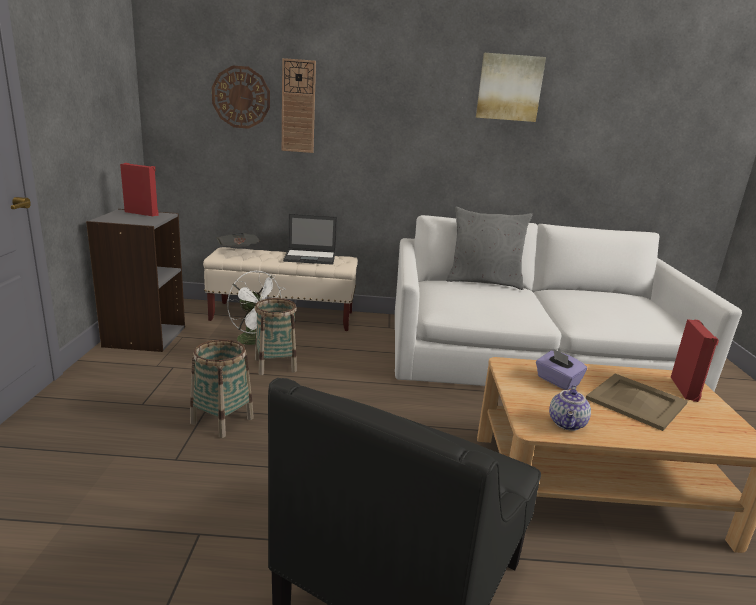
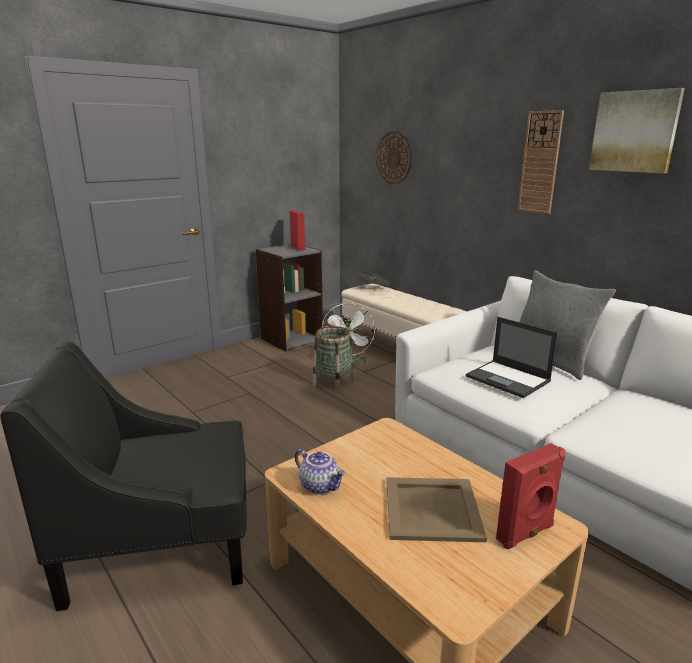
camera: 50 degrees right, 0 degrees up
(222, 420) = (246, 402): basket -> none
(298, 106) = (431, 164): wall clock -> wall clock (540, 162)
(311, 257) = (420, 303): laptop -> laptop (508, 379)
(557, 381) = (397, 458): purple tissue box -> none
(568, 424) = (320, 485): teapot -> teapot turned 120 degrees counterclockwise

